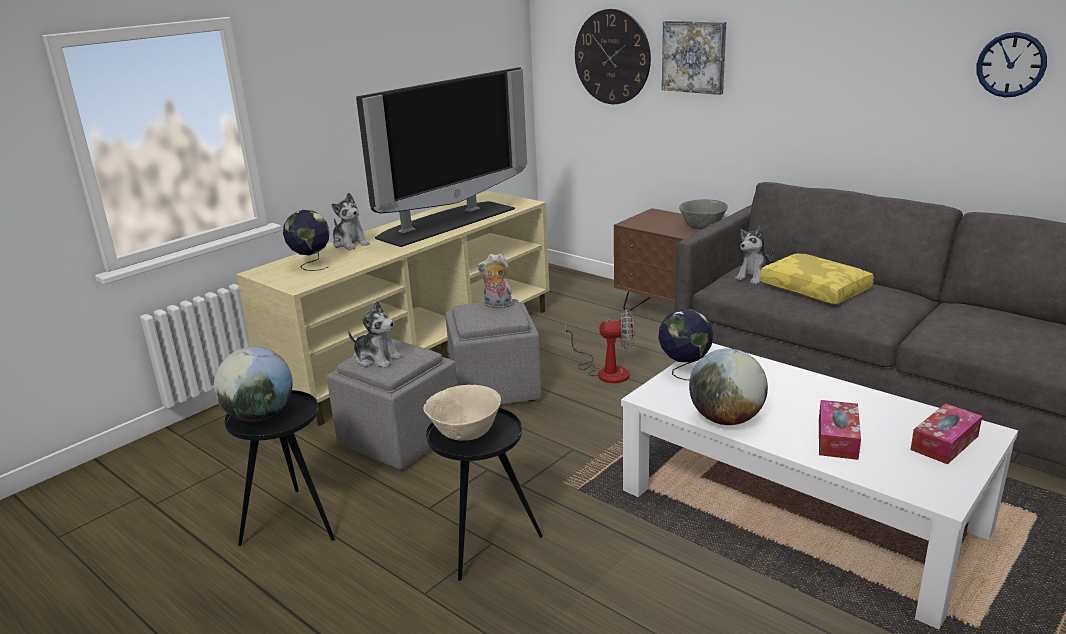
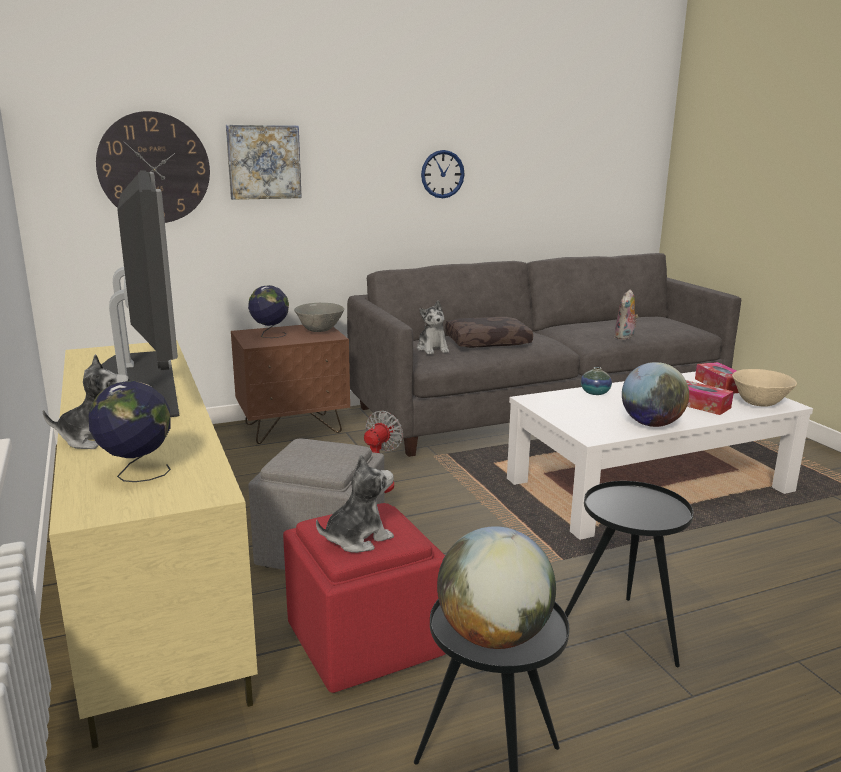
camera: 65 degrees left, 5 degrees down
(400, 438) = (363, 641): grey ottoman -> red ottoman
(466, 435) = (638, 512): beige bowl -> beige bowl (760, 404)
(497, 306) = (306, 448): plush toy -> plush toy (625, 337)
(684, 372) = (560, 416): globe -> globe (270, 335)
(782, 375) = (595, 393): none -> vase
(816, 289) = (488, 342): yellow pillow -> brown pillow
(1011, 65) = (523, 155): wall clock -> wall clock (442, 174)

